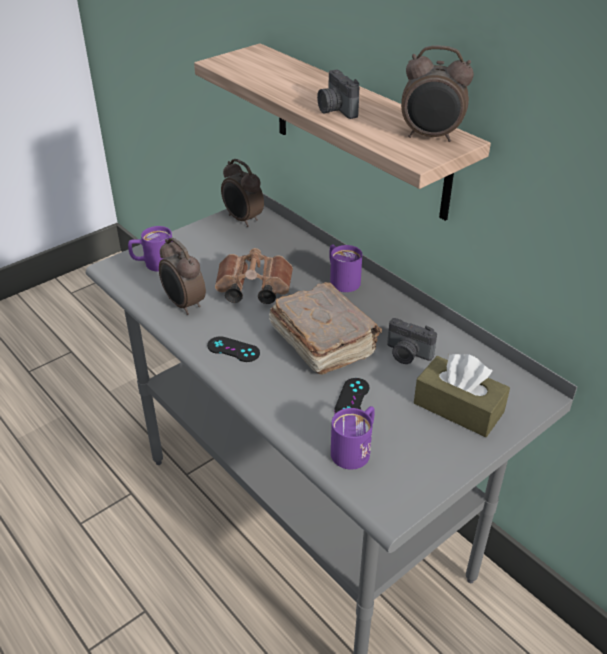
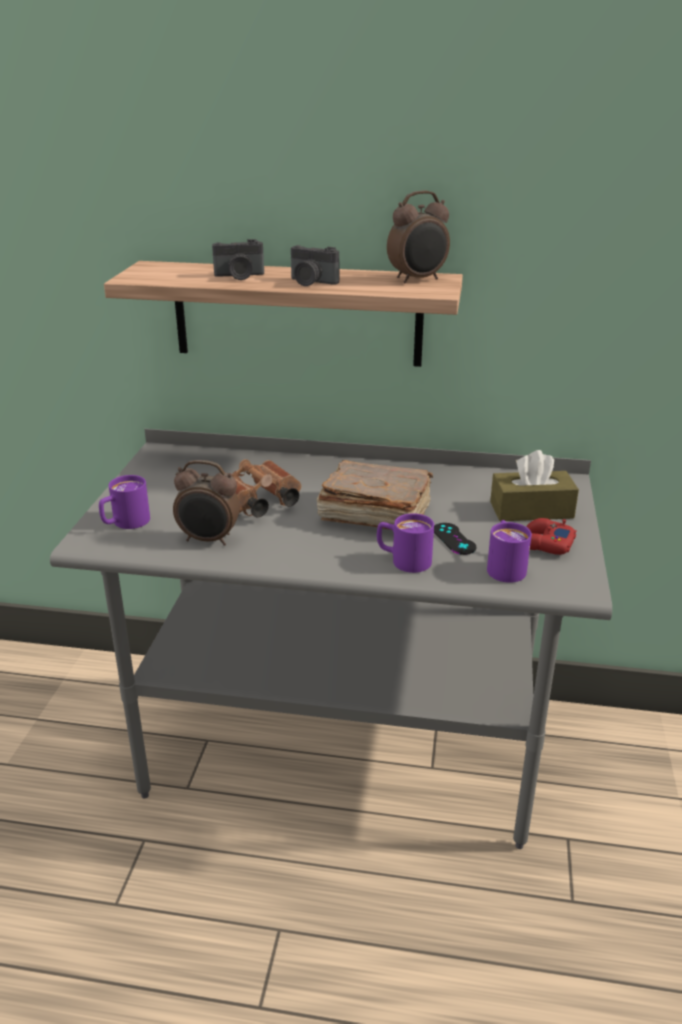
camera: 40 degrees left, 10 degrees down
(233, 349) = (308, 551): black game controller -> none
(242, 220) = (164, 460): alarm clock -> none
(341, 279) = (322, 469): purple mug -> purple mug (403, 560)
(407, 354) = (448, 495): camera -> camera (239, 276)
(420, 447) = (545, 544): none -> red game controller

